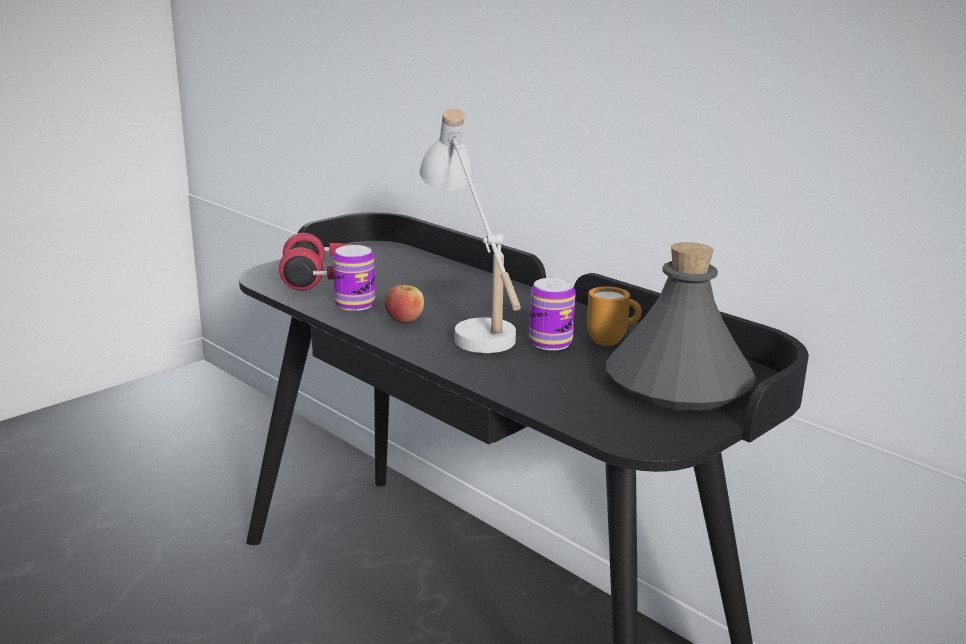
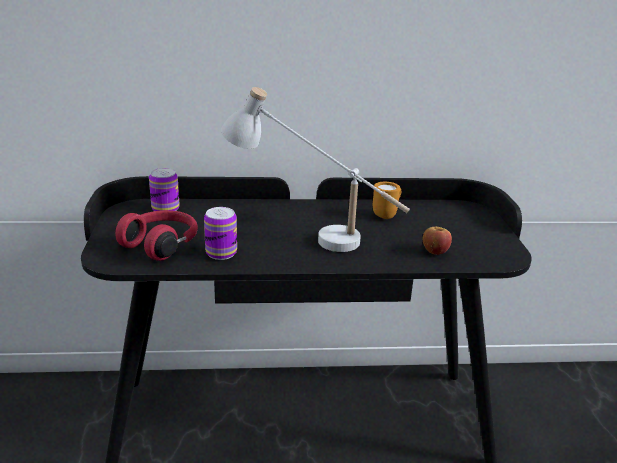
camera: 50 degrees left, 5 degrees up
(404, 319) = (272, 249): apple -> apple (435, 251)
(550, 342) = (366, 228): can -> can (165, 209)
(678, 384) = (455, 224): grey bottle -> none

